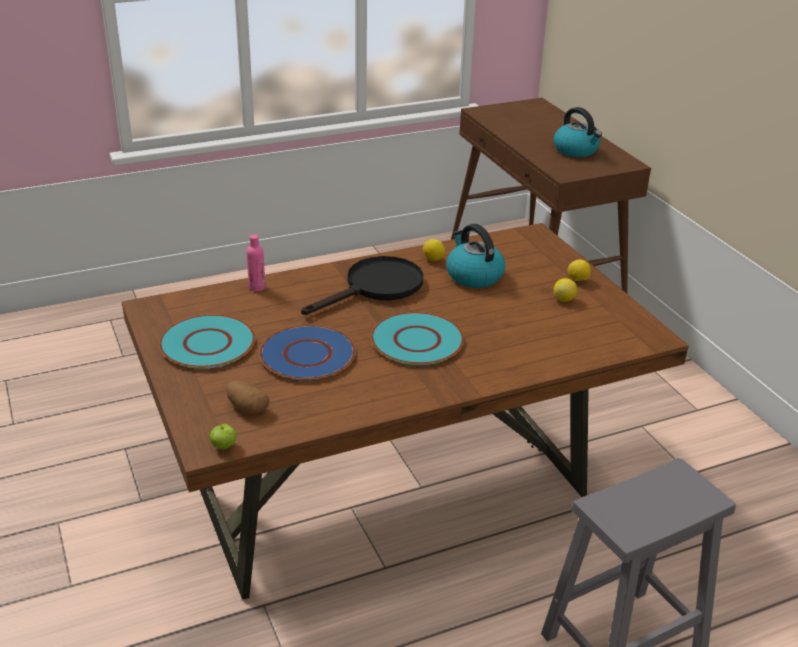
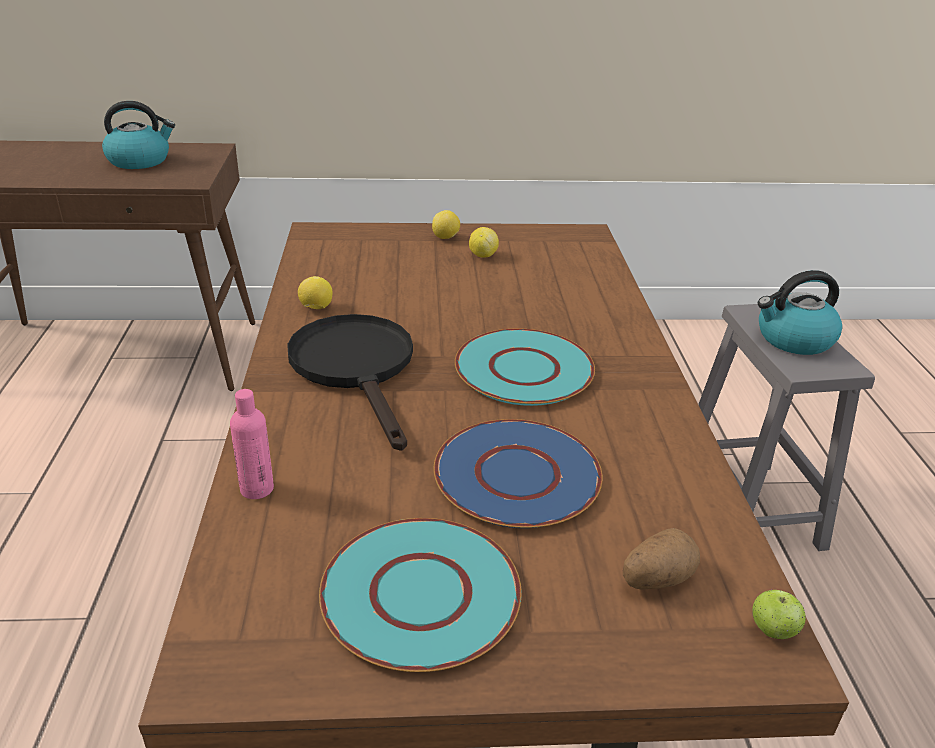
camera: 70 degrees left, 0 degrees up
(473, 276) = (385, 292): kettle -> kettle (793, 339)

